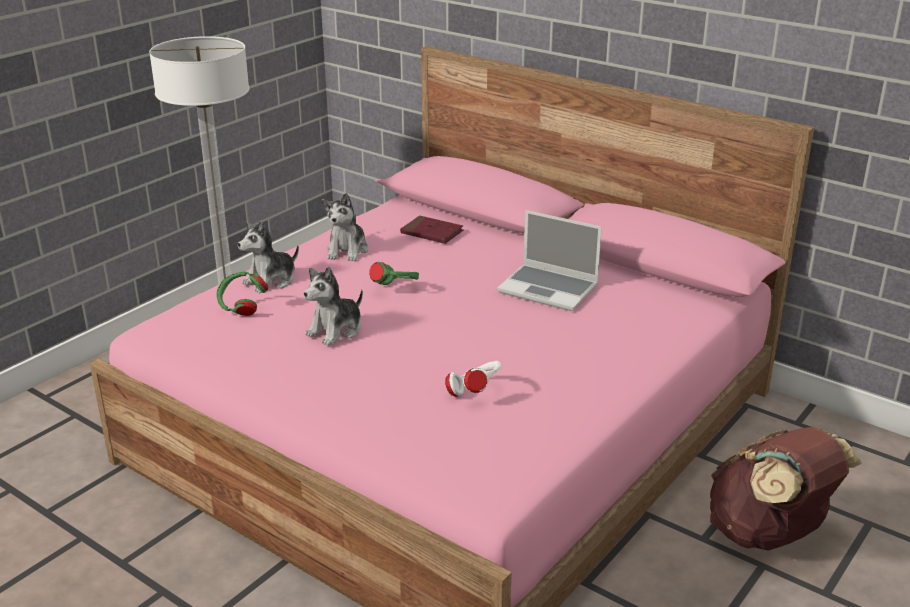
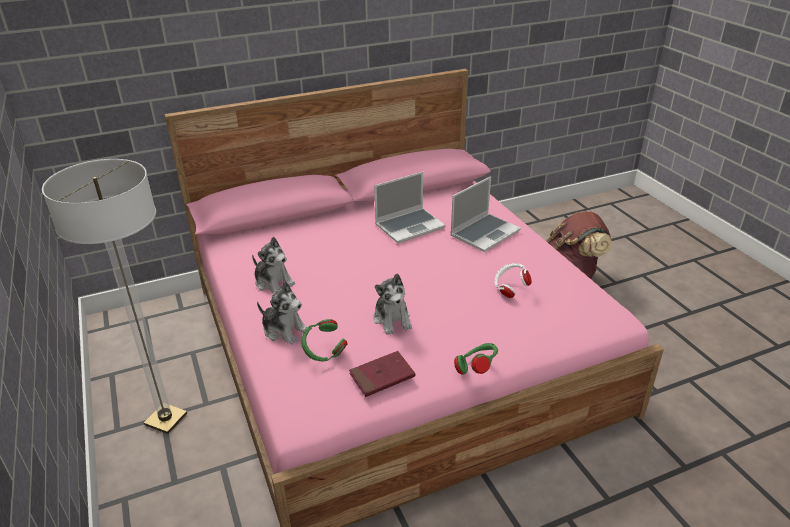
camera: 60 degrees left, 5 degrees up
(271, 281) = (284, 330): plush toy -> plush toy turned 45 degrees counterclockwise
(395, 289) = (358, 279): green headphones -> green headphones (476, 369)
(432, 233) = (288, 241): red book -> red book (382, 376)
(594, 342) = (485, 233): none -> laptop

